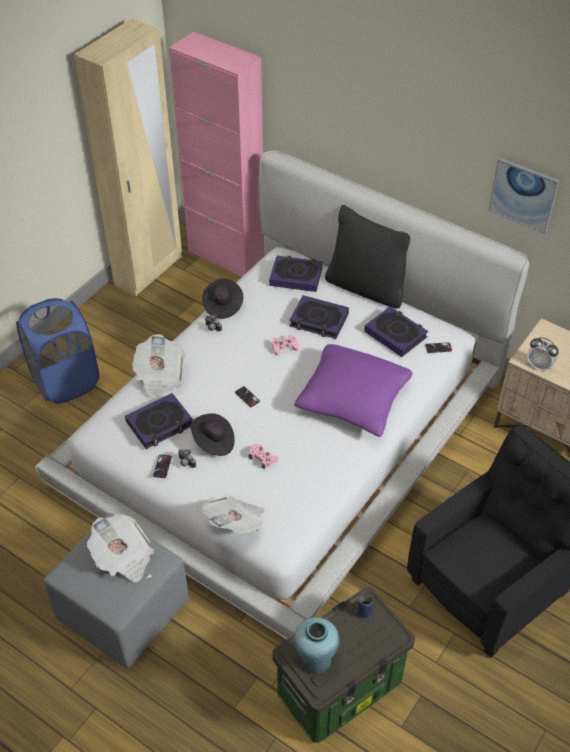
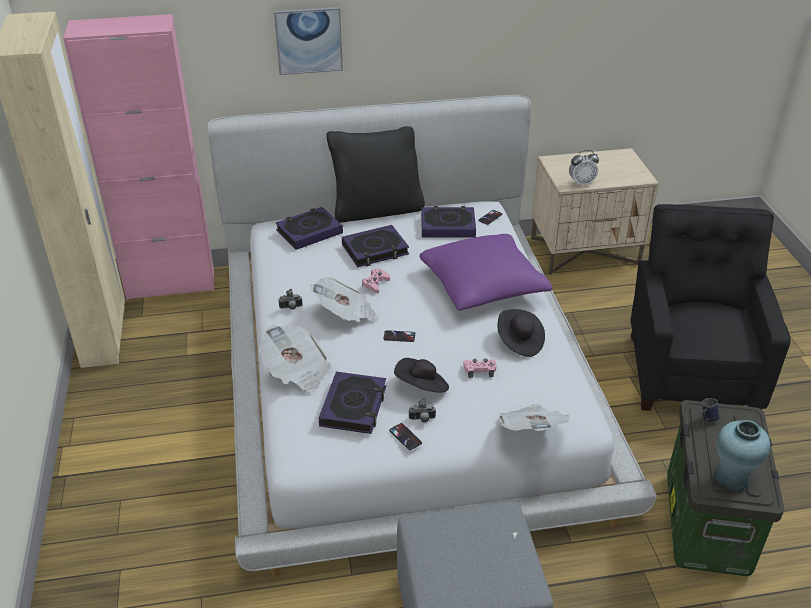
camera: 45 degrees left, 10 degrees down
(66, 381) = (138, 478): blue laundry basket -> none
(123, 557) = (472, 539): newspaper -> newspaper (346, 314)
(222, 305) = (275, 286): black hat -> black hat (519, 342)
(523, 194) = (500, 36): picture -> picture (309, 40)

